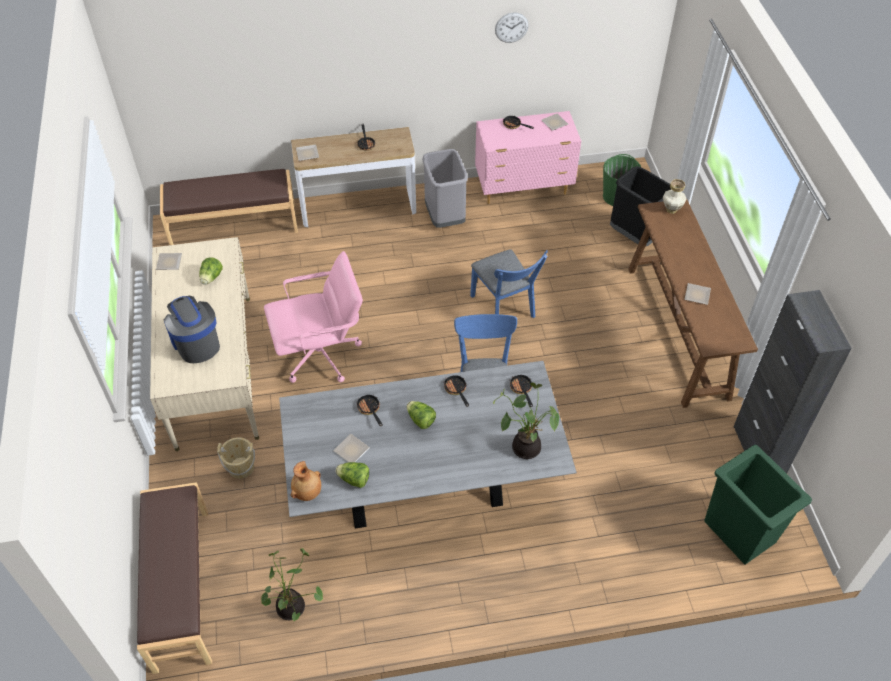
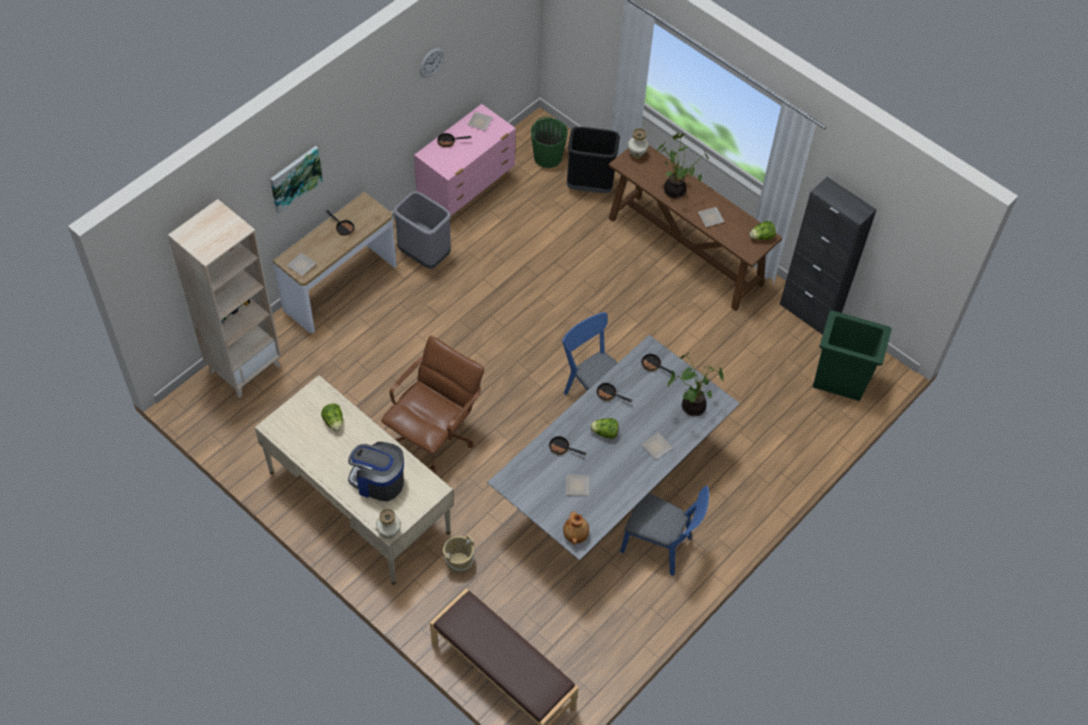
camera: 40 degrees left, 5 degrees up
(161, 388) = (389, 533): none -> vase
(168, 262) = (283, 431): plate -> plate (655, 446)
(233, 225) = (245, 368): brown bench -> beige bookcase
(293, 607) = (595, 632): potted plant -> potted plant (676, 190)
(321, 355) = (435, 435): pink office chair -> brown office chair
(326, 66) = (295, 178): none -> picture
(354, 479) = (599, 505): lettuce -> lettuce (762, 237)
(504, 310) = (544, 309): blue chair -> blue chair (661, 547)

